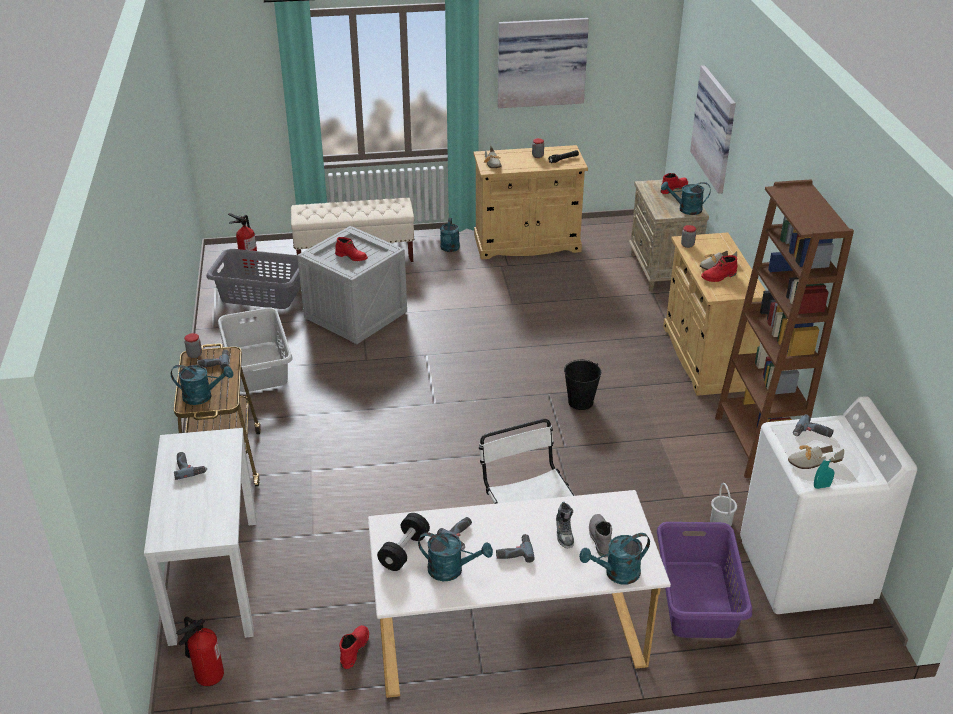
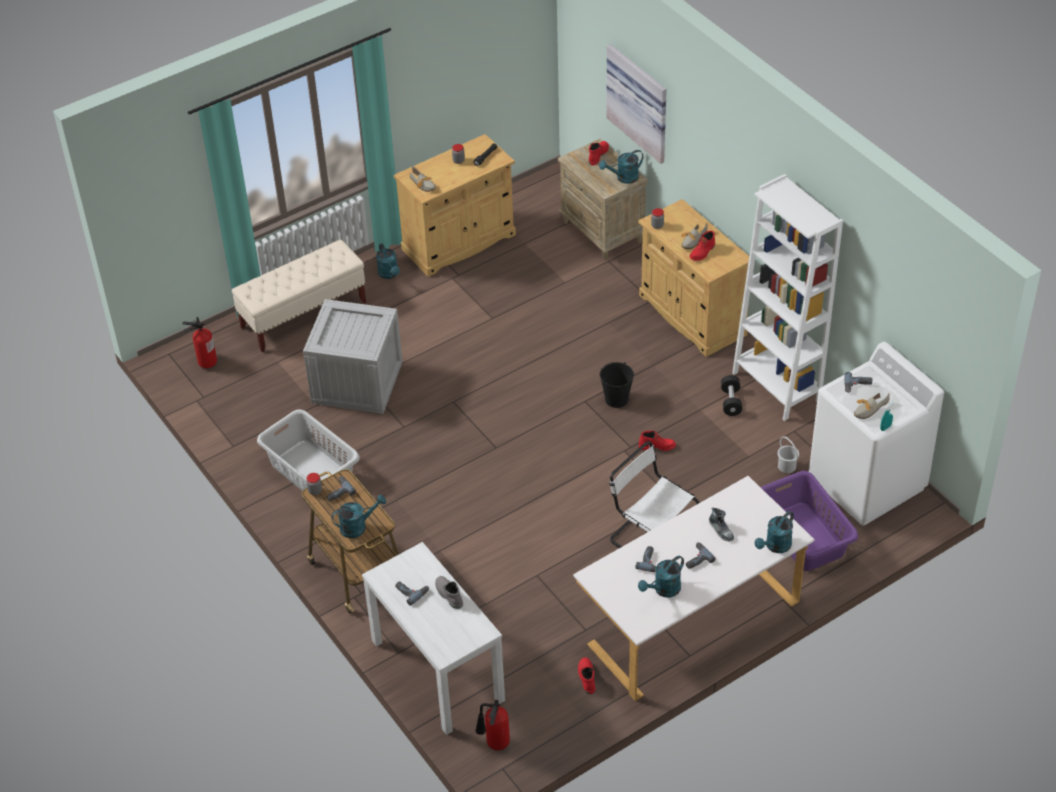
camera: 25 degrees left, 10 degrees up
(260, 294) = (247, 393): grey laundry basket -> none
(352, 257) = (353, 334): red boot -> red boot (657, 446)
(404, 551) = (620, 590): black dumbbell -> black dumbbell (731, 402)
(452, 570) = (663, 590): turquoise watering can -> turquoise watering can turned 150 degrees clockwise
(541, 61) = (438, 69): picture -> none
(599, 538) = (747, 524): grey boot -> grey boot (448, 594)
(755, 444) = (776, 386): brown bookcase -> white bookcase

